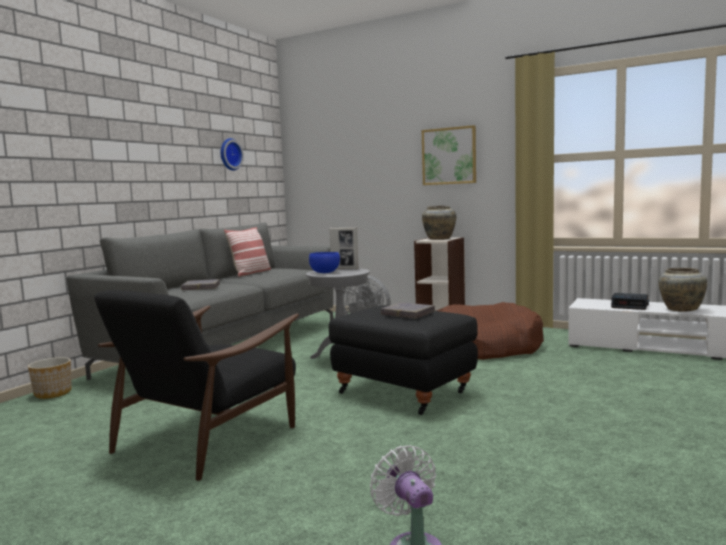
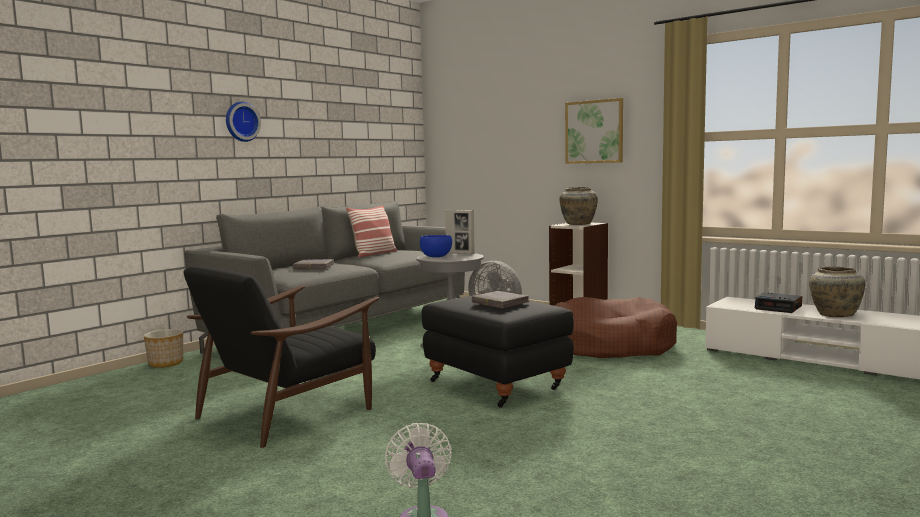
camera: 10 degrees right, 0 degrees up
(229, 154) = (361, 128): wall clock -> wall clock (241, 121)

